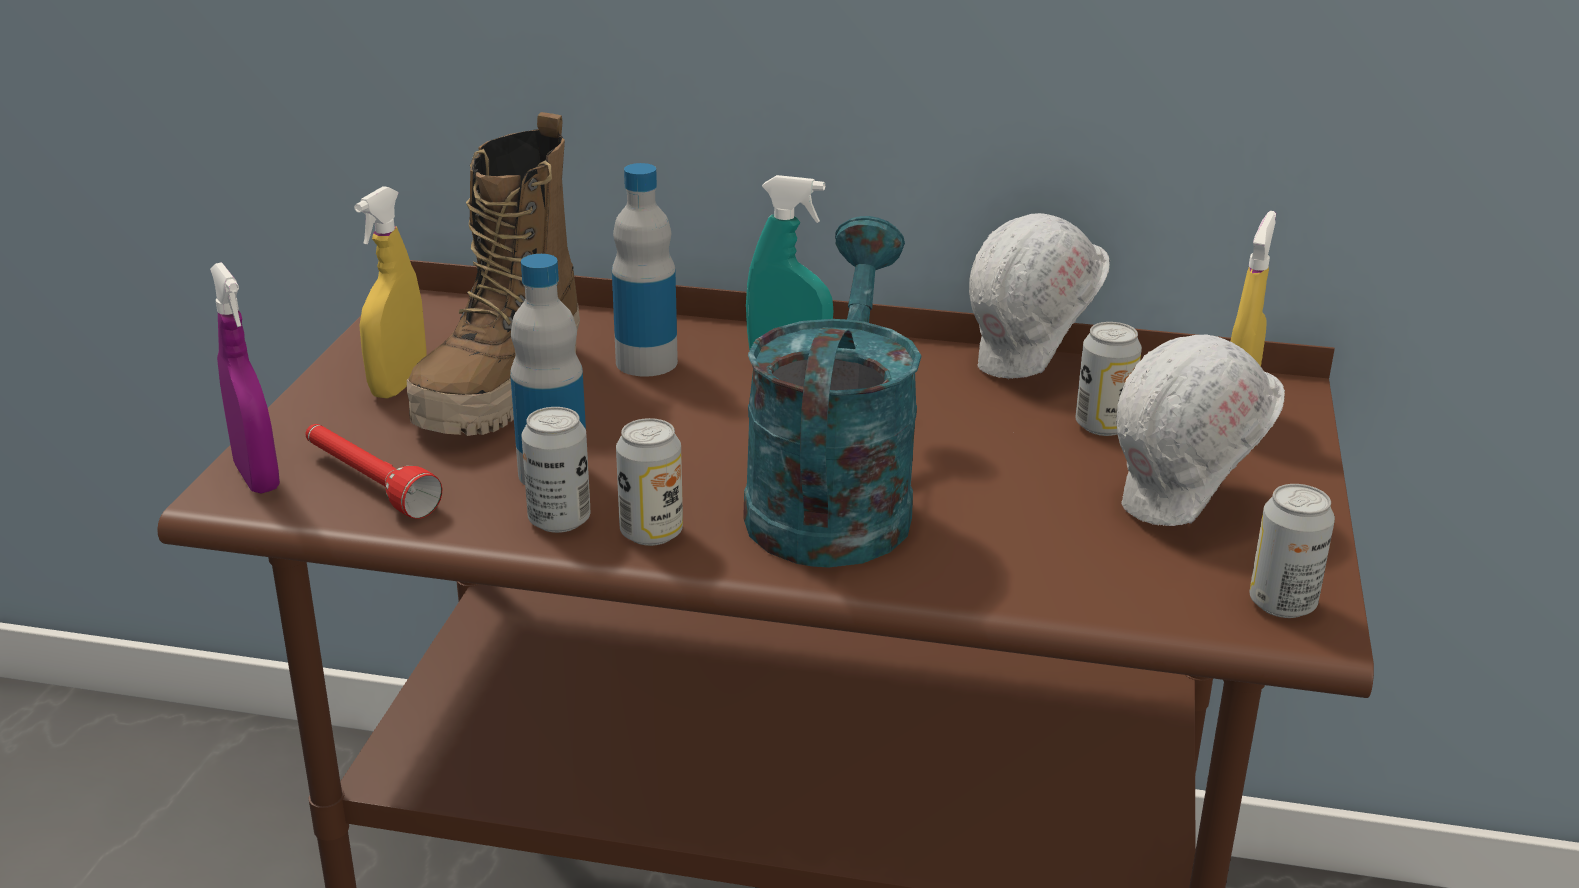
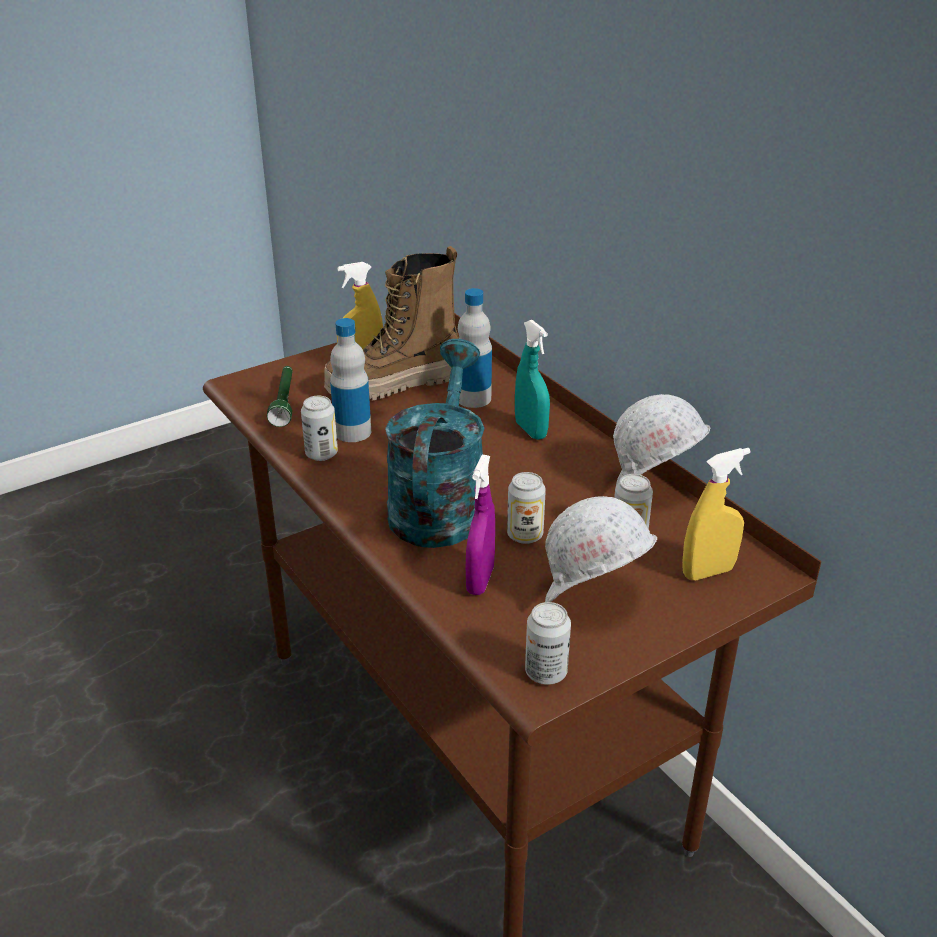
camera: 45 degrees right, 5 degrees up
(257, 477) = (254, 381): purple spray bottle -> purple spray bottle (480, 580)
(368, 483) = (284, 402): red flashlight -> green flashlight
(651, 533) = (344, 478): can -> can (525, 535)
(832, 498) = (438, 503): turquoise watering can -> turquoise watering can turned 45 degrees counterclockwise

